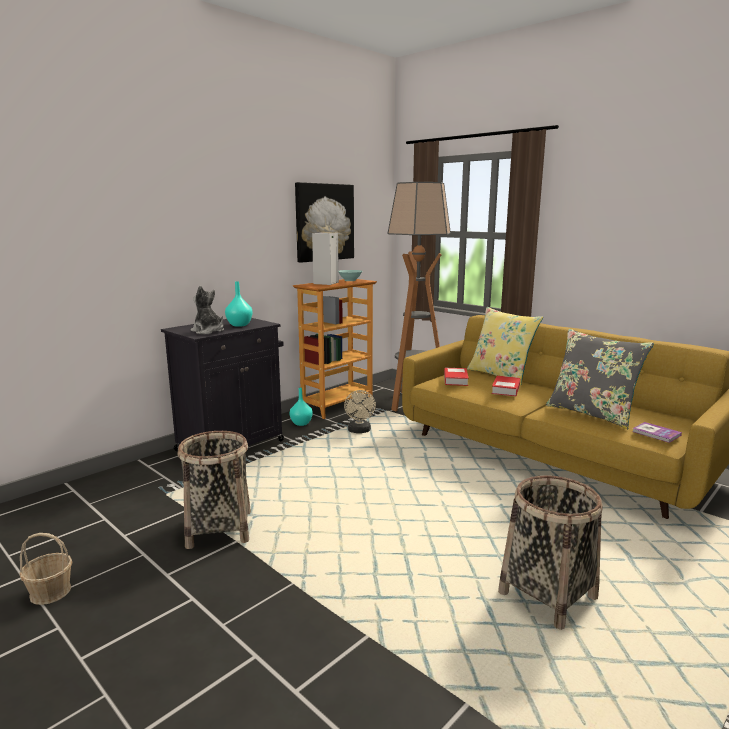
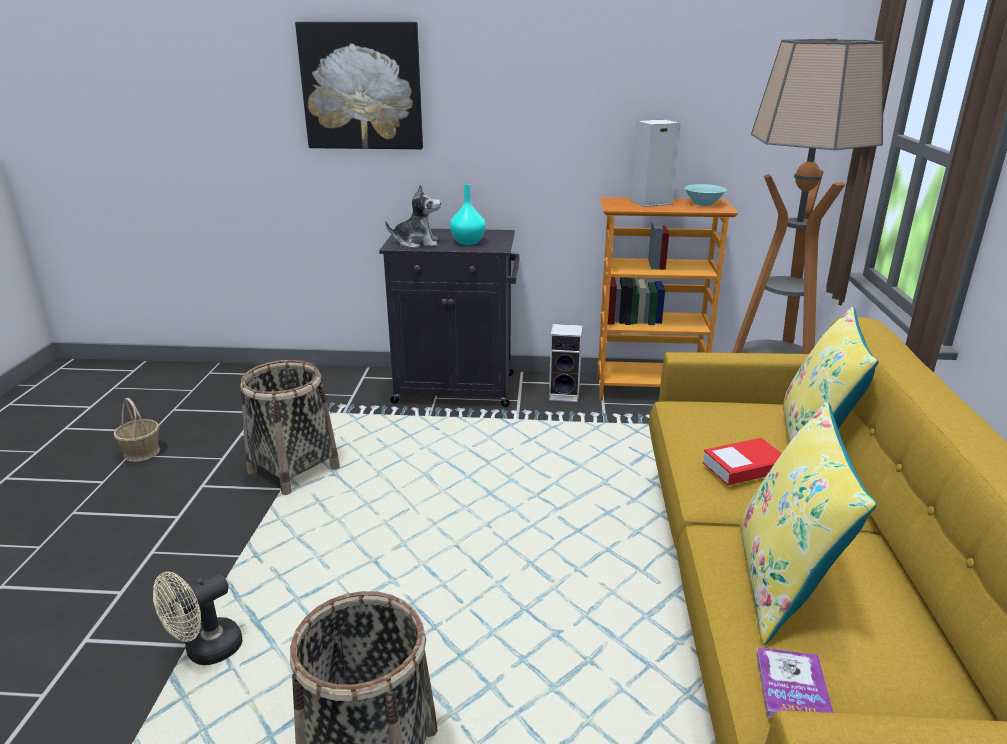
camera: 50 degrees right, 10 degrees up
(208, 331) = (417, 243): plush toy -> plush toy turned 90 degrees clockwise
(301, 423) = (565, 394): turquoise vase -> speaker
(324, 222) = (683, 102): picture -> picture (362, 86)
(359, 431) = (606, 436): beige fan -> beige fan (205, 651)
(455, 380) = (713, 417): book -> none
(592, 413) = (783, 583): grey pillow -> yellow pillow

